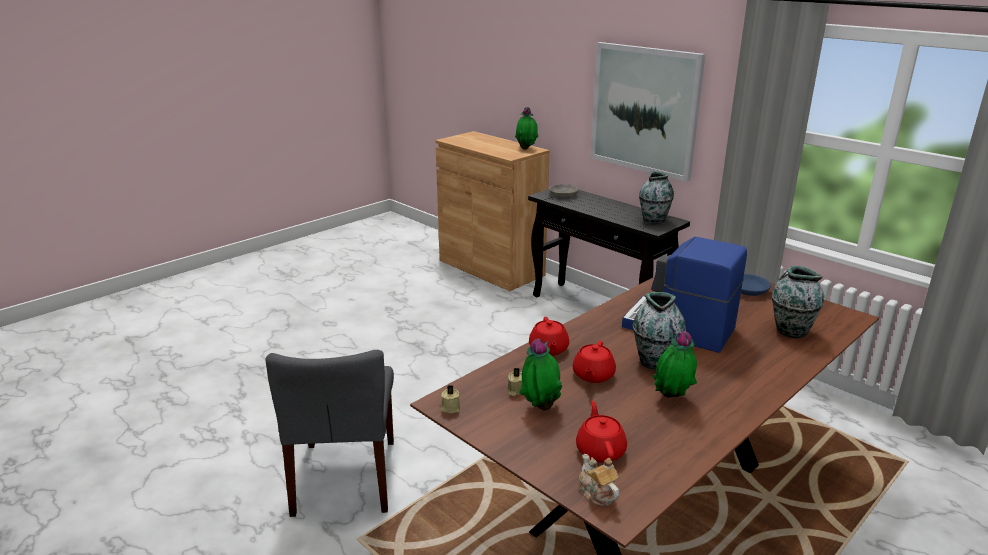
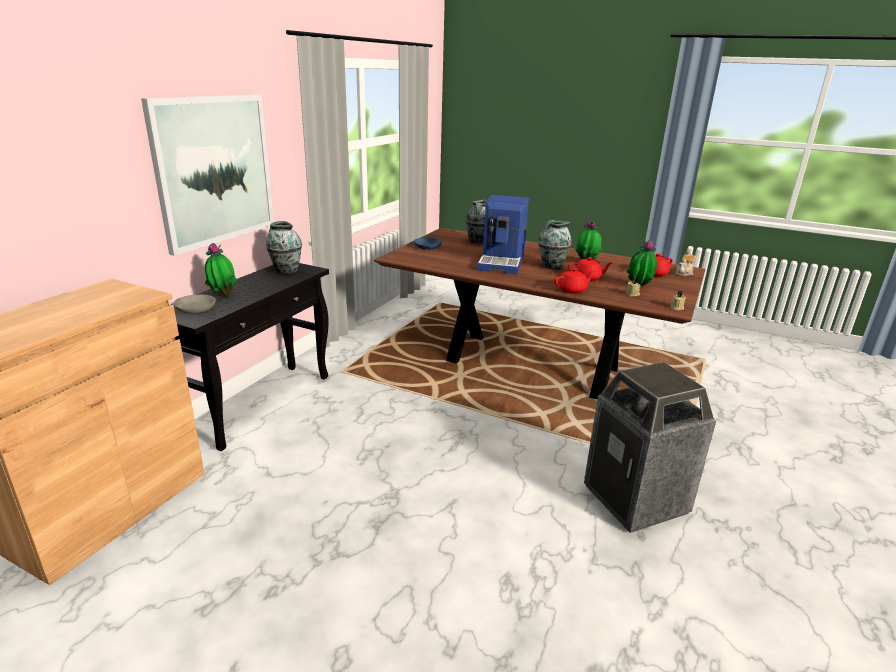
camera: 110 degrees left, 0 degrees up
(345, 477) = (636, 500): grey chair -> trash can
(526, 149) = (99, 290): potted plant -> potted plant (223, 295)

